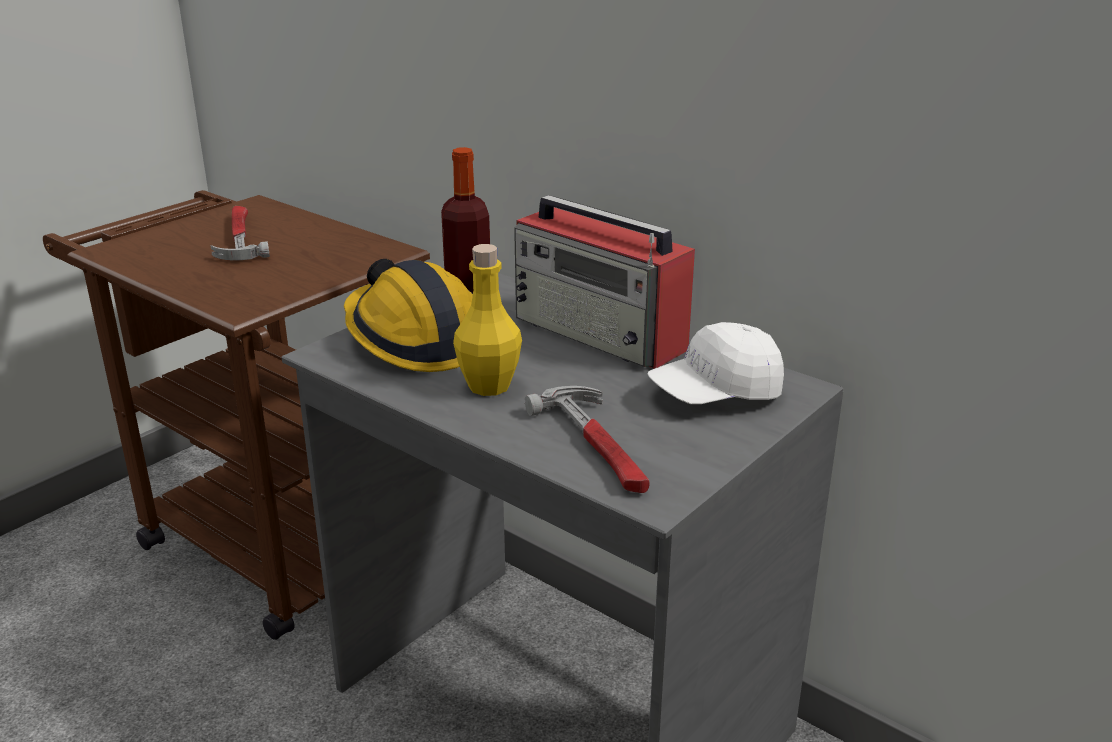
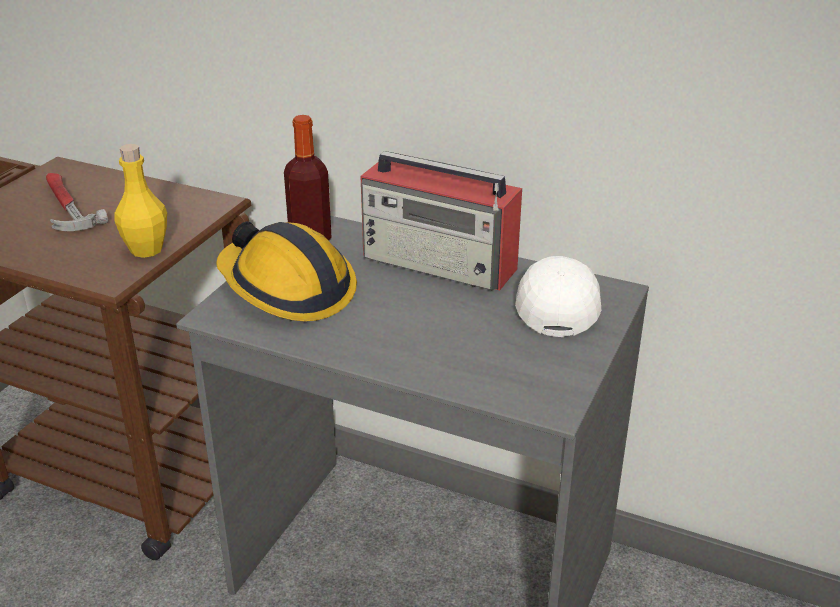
camera: 15 degrees left, 5 degrees up
(489, 386) = (373, 326): yellow bottle -> yellow bottle (146, 249)
(598, 445) = (488, 367): hammer -> none
(715, 394) = (556, 306): white cap -> white cap turned 135 degrees clockwise

